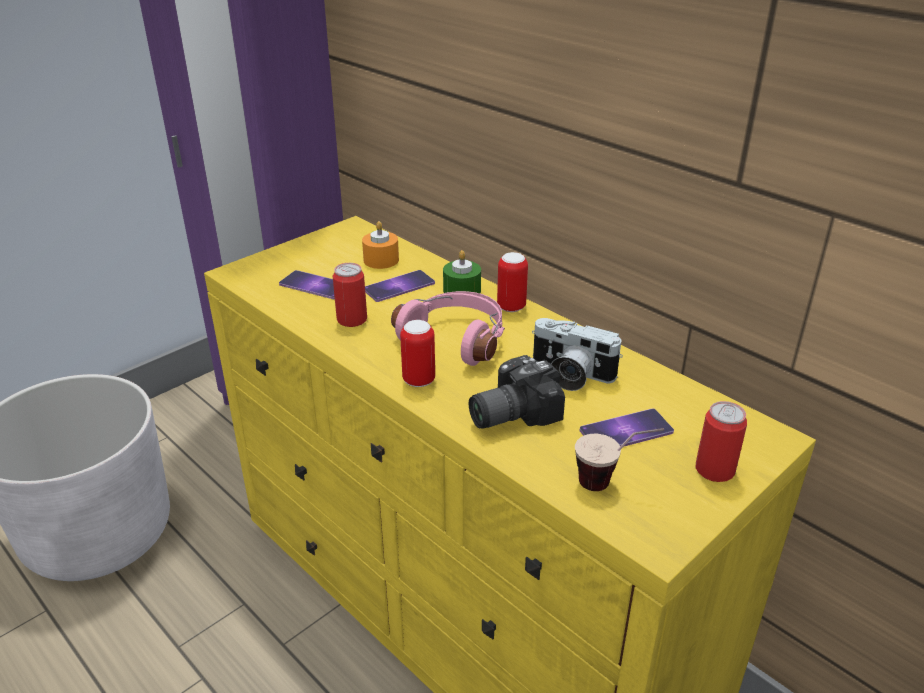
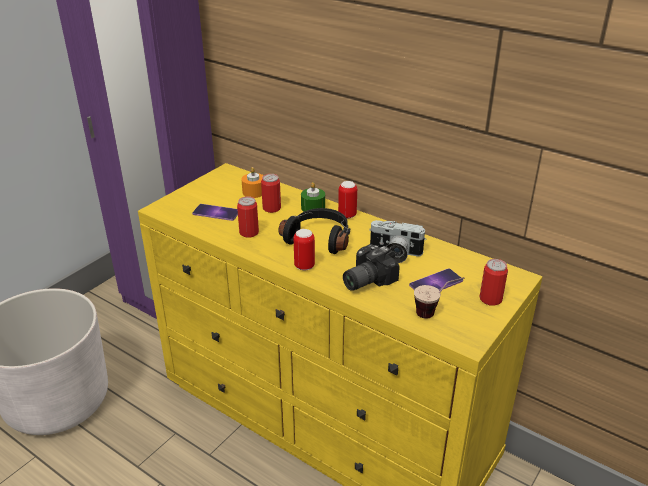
camera: 10 degrees left, 0 degrees up
(399, 286) = (271, 208): phone -> can
(457, 338) = (319, 238): pink headphones -> black headphones

